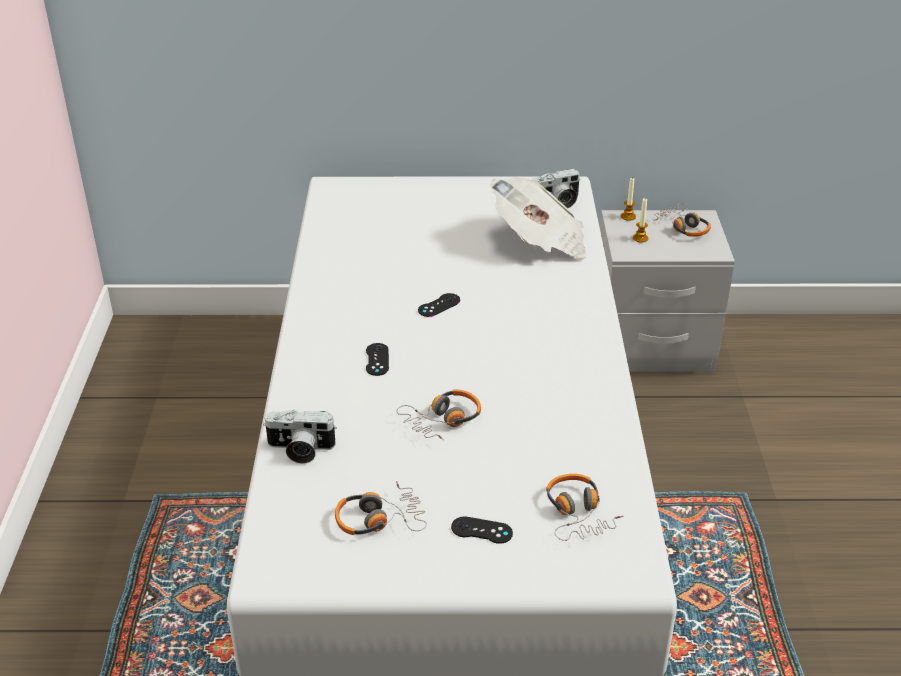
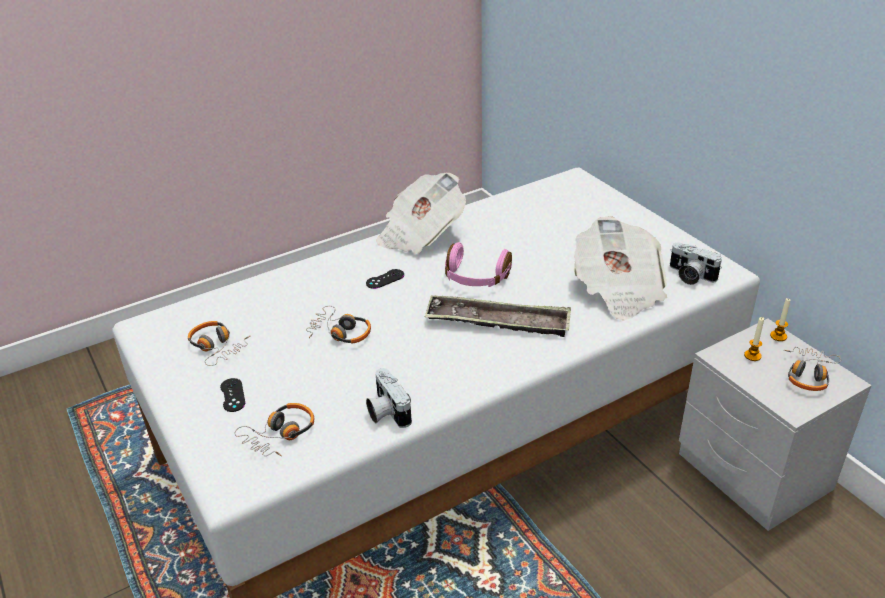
camera: 60 degrees right, 0 degrees up
(300, 450) = (264, 289): camera -> camera (386, 411)
(318, 308) = (420, 234): none -> newspaper
(439, 305) = (476, 278): black game controller -> pink headphones
(523, 320) = (498, 322): none -> tray

